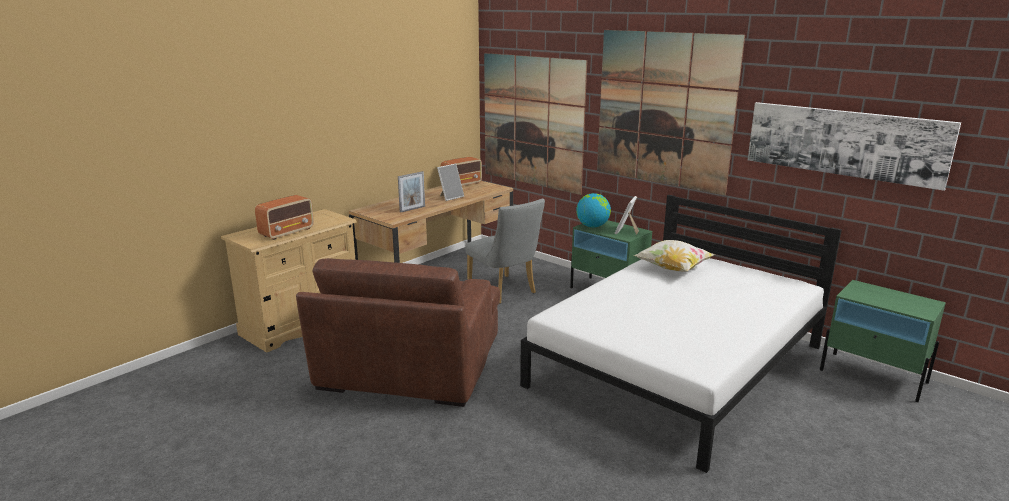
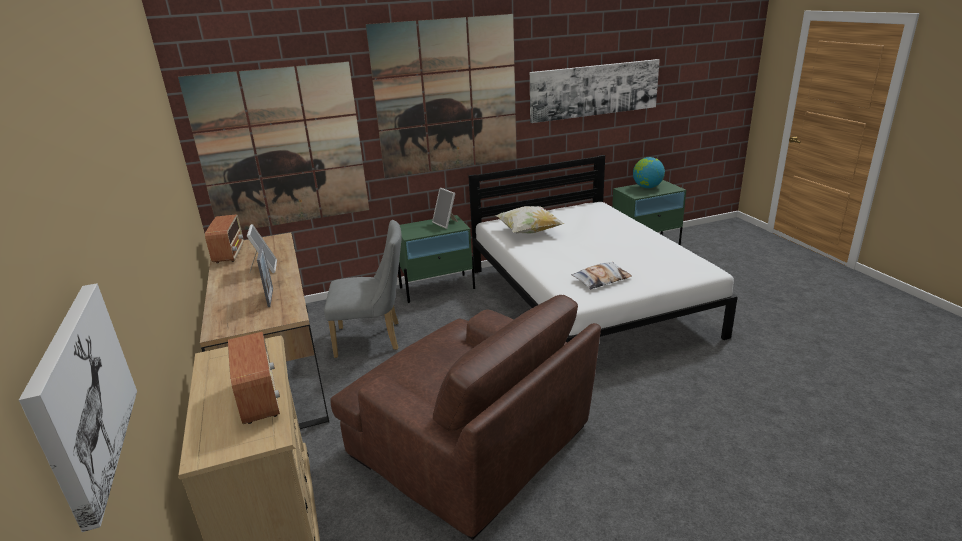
camera: 60 degrees left, 5 degrees up
(149, 156) = (81, 396): none -> picture
(592, 226) = (414, 232): globe -> globe (647, 187)
(608, 318) = (601, 279): none -> pillow

